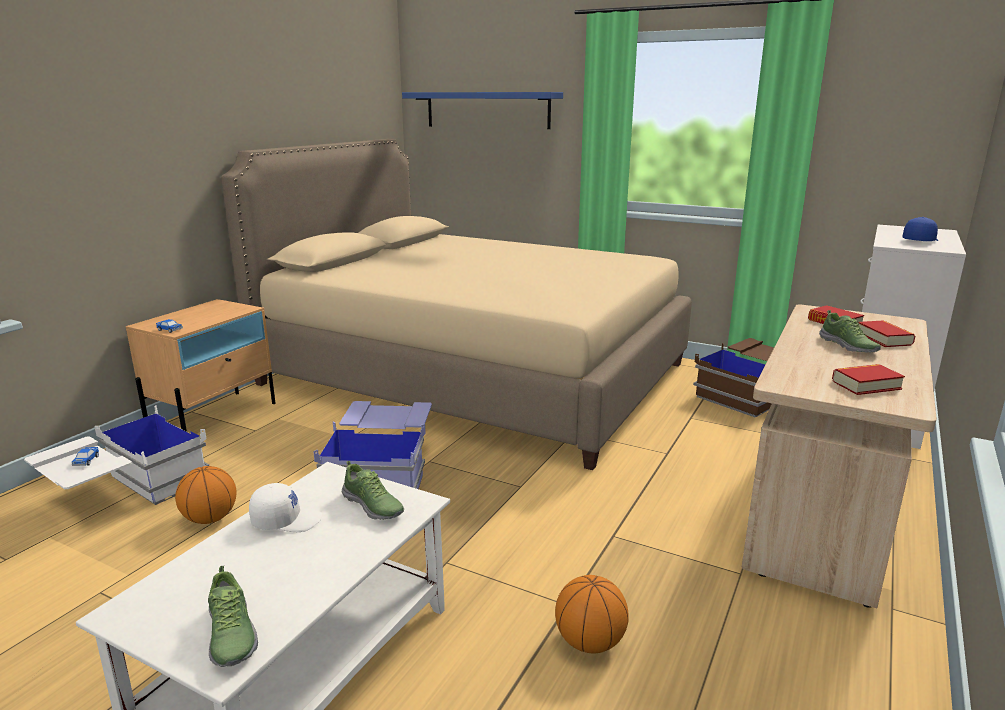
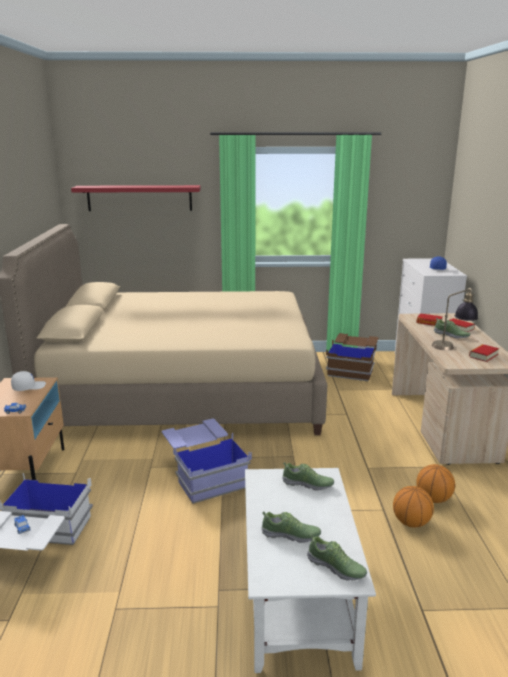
camera: 30 degrees left, 0 degrees up
(210, 519) = (127, 539): basketball -> basketball (433, 499)
(247, 564) = (290, 535): none -> shoe
(287, 519) = (274, 506): white cap -> white cap (29, 387)
(487, 110) = (139, 198): blue shelf -> red shelf
(821, 362) = (452, 347): none -> table lamp

